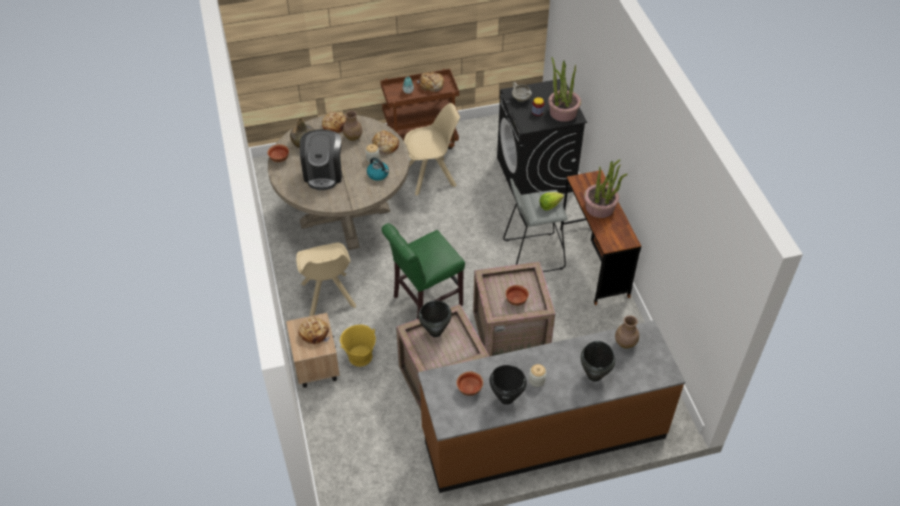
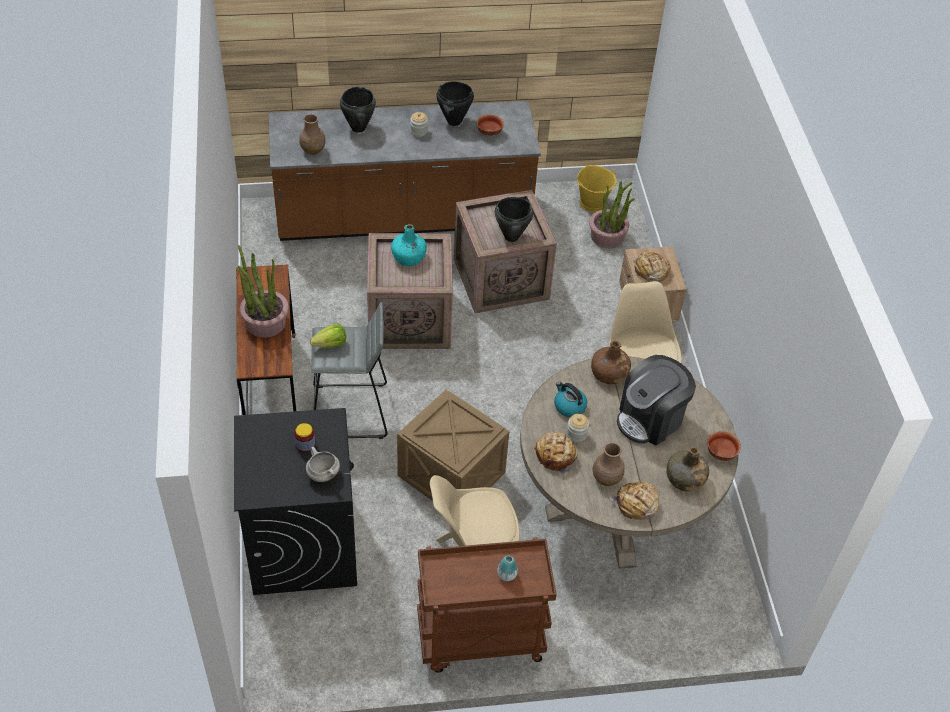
camera: 175 degrees left, 0 degrees up
(324, 173) = (650, 419): coffee machine -> coffee machine turned 135 degrees counterclockwise
(351, 198) = (609, 374): none -> brown bottle
(360, 356) = (595, 315): yellow bucket -> yellow bucket (593, 203)
(424, 302) = (510, 367): green chair -> none
(431, 85) = (463, 583): bread -> none
(453, 222) = (452, 476): none -> crate
(516, 300) = (409, 257): bowl -> turquoise bottle
(563, 112) = (264, 438): potted plant -> potted plant (607, 236)

